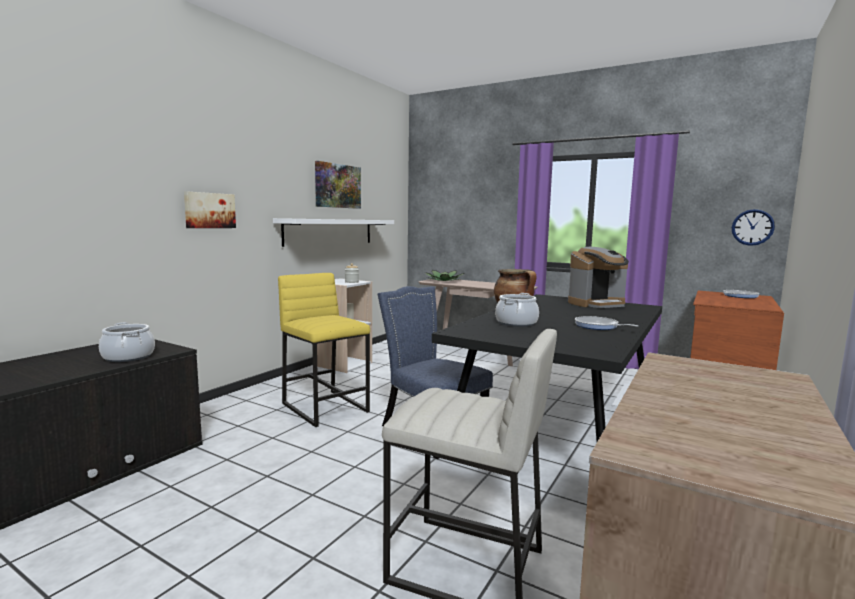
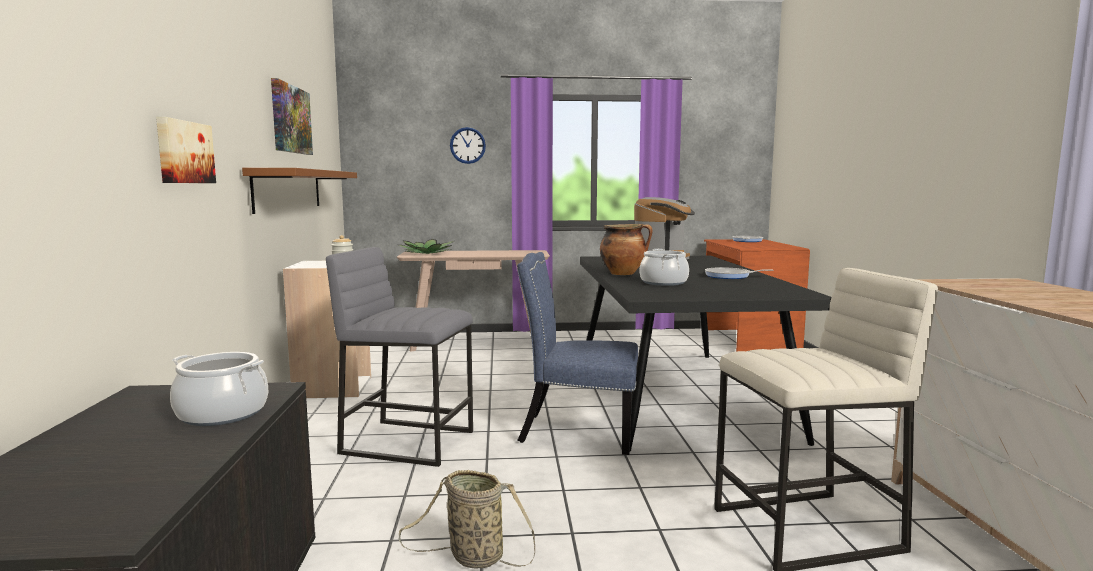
camera: 35 degrees left, 0 degrees up
(242, 485) = (472, 557): none -> basket
(325, 407) = (408, 442): yellow stool -> grey stool
(330, 231) = (289, 190): white shelf -> brown shelf
(752, 227) = (744, 175): wall clock -> wall clock (467, 145)

